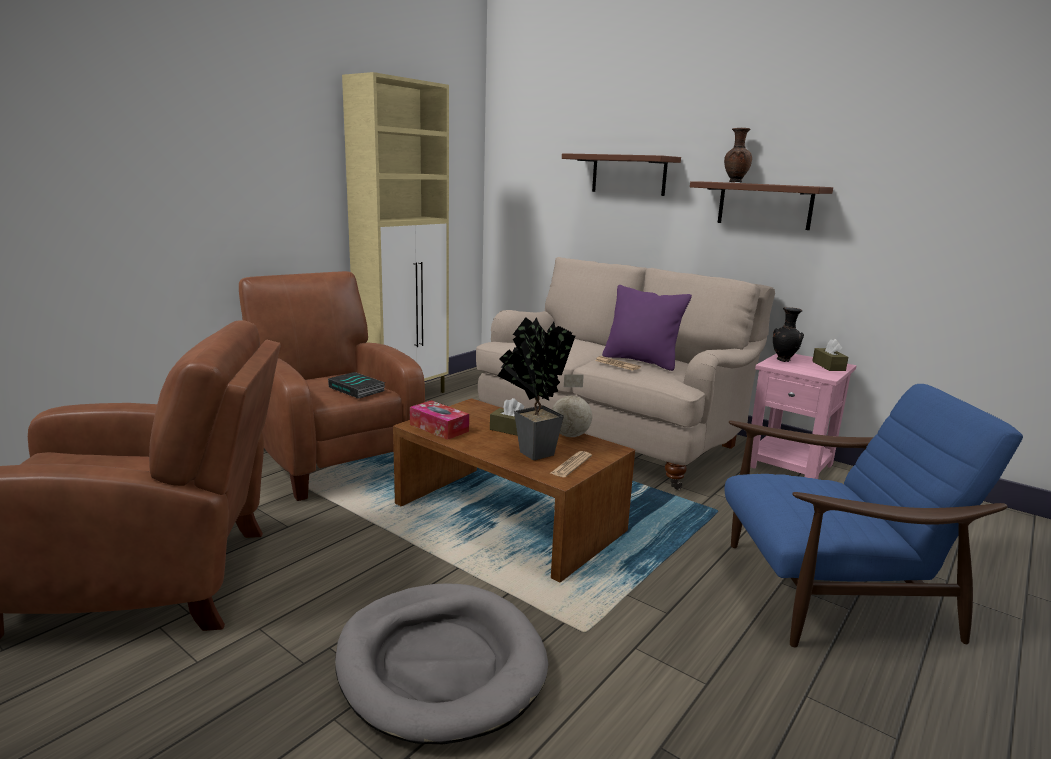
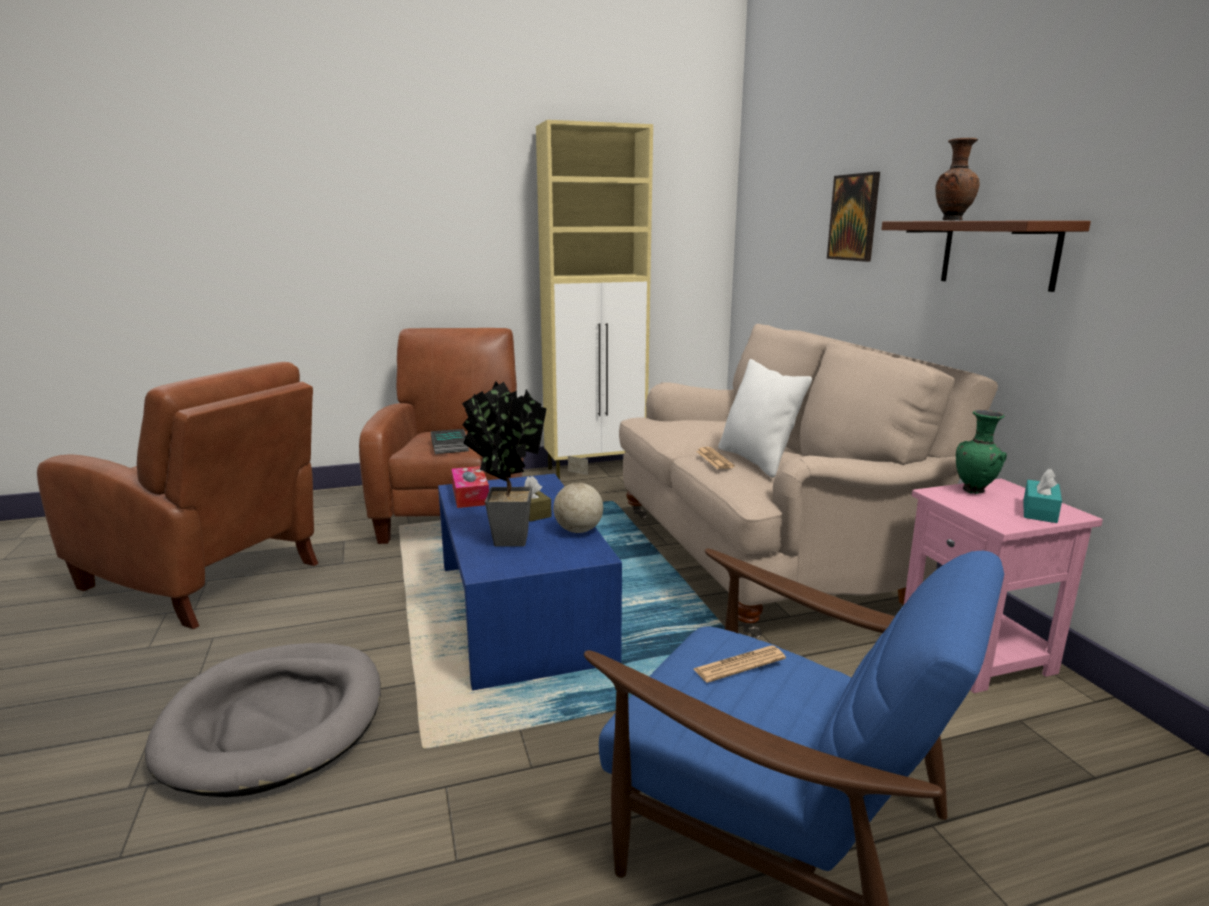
camera: 35 degrees right, 0 degrees up
(509, 517) = (523, 610): brown coffee table -> blue coffee table
(571, 465) = (520, 560): newspaper -> newspaper (739, 664)
(628, 175) = (854, 217): brown shelf -> picture
(641, 361) = (757, 461): purple pillow -> white pillow
(784, 360) = (975, 491): black vase -> green vase
(828, 366) = (1039, 511): brown tissue box -> turquoise tissue box

